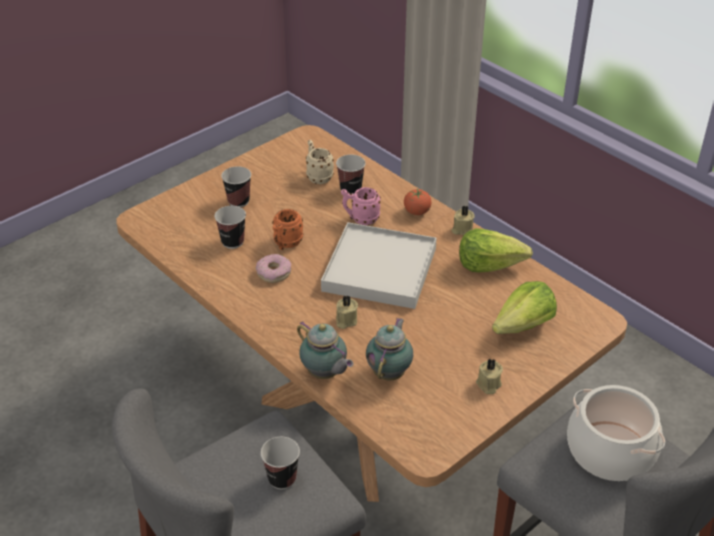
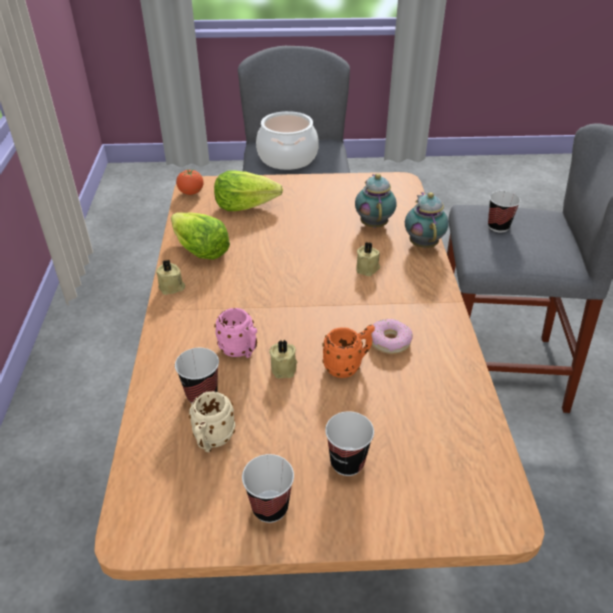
camera: 140 degrees left, 0 degrees up
(232, 242) = (403, 403): cup -> cup (270, 507)
(380, 269) = (289, 292): white tray -> none
(390, 372) = (374, 224): teapot -> teapot turned 120 degrees clockwise
(417, 212) = (180, 326): tomato -> tomato (191, 193)
(488, 385) = (318, 190): beige candle -> beige candle (285, 368)

